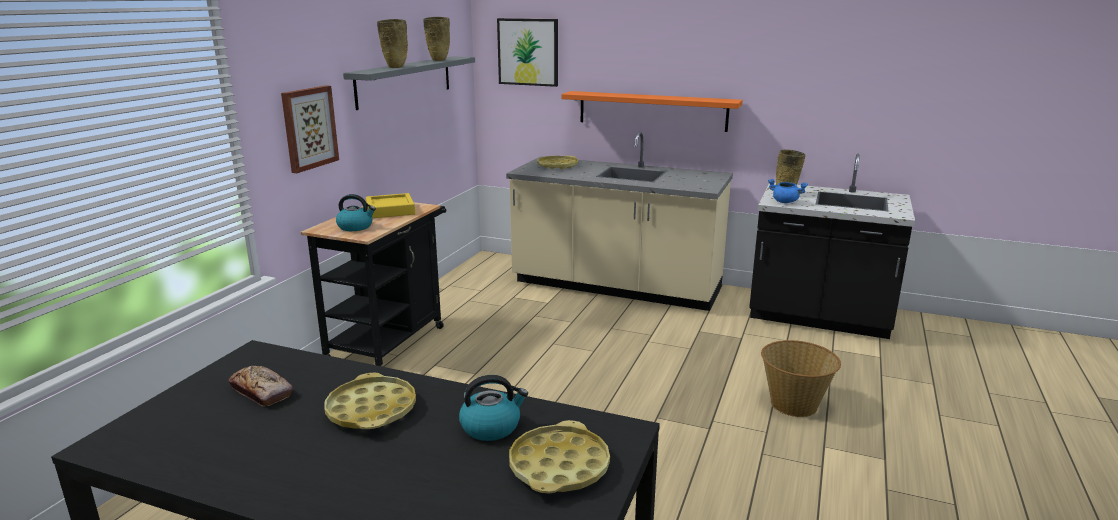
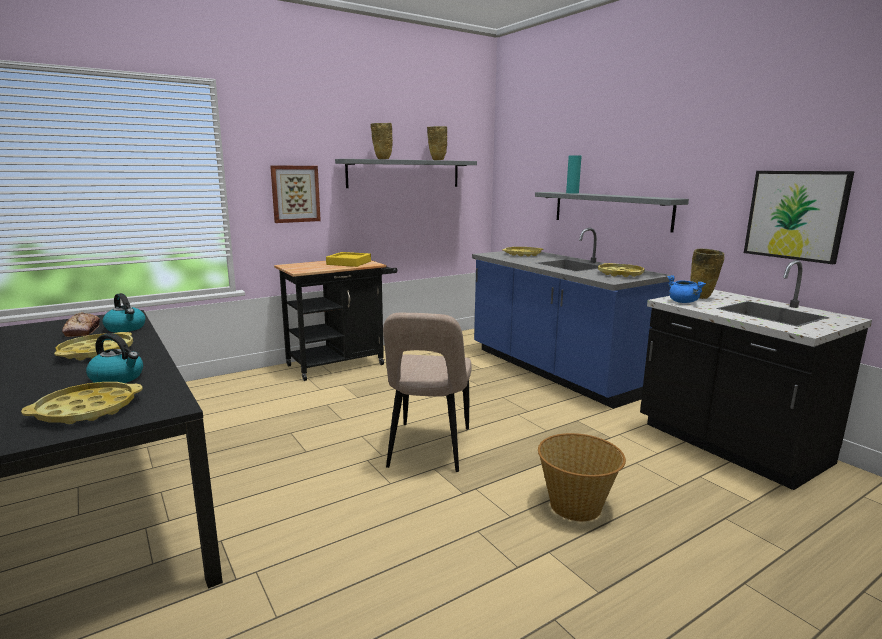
camera: 35 degrees right, 5 degrees down
(356, 227) = (306, 267): kettle -> kettle (126, 328)
(528, 52) = (526, 158): picture -> picture (795, 215)
(608, 94) = (572, 193): none -> turquoise vase
(616, 286) = (555, 370): beige counter -> blue counter
(626, 402) = (428, 450): none -> beige chair
(652, 111) = (610, 210): orange shelf -> grey shelf
(694, 179) = (620, 274): none -> yellow tray

